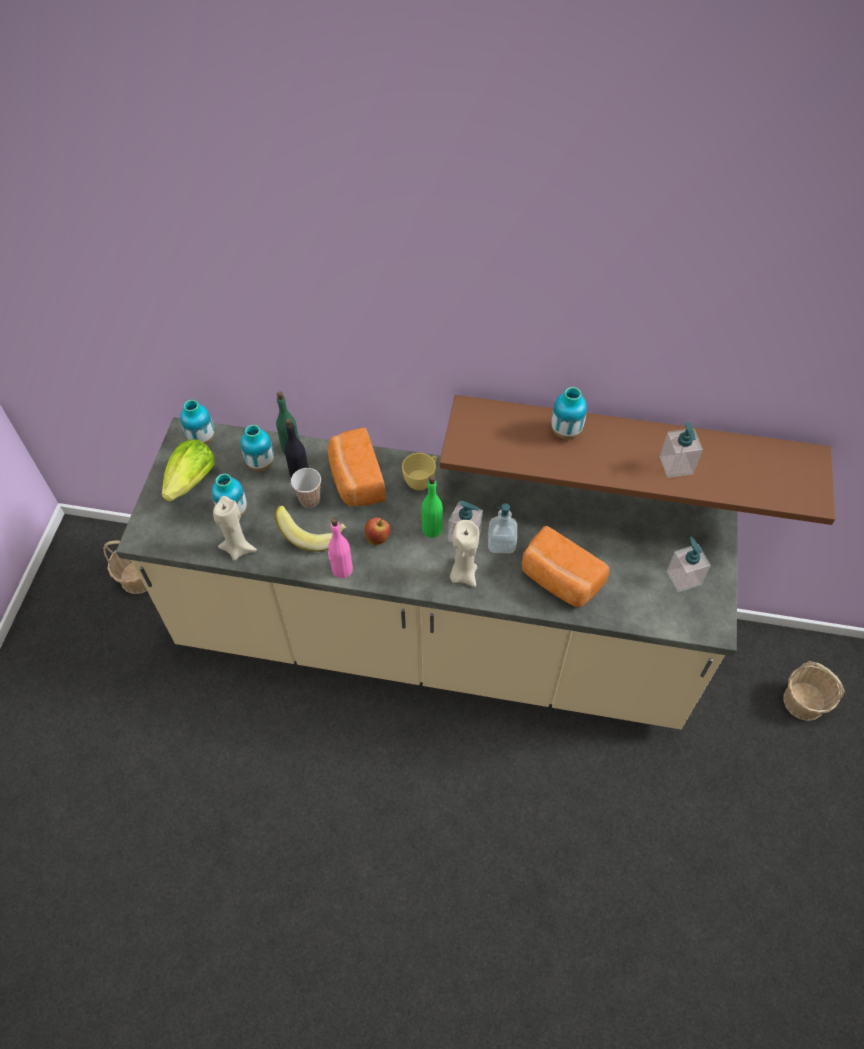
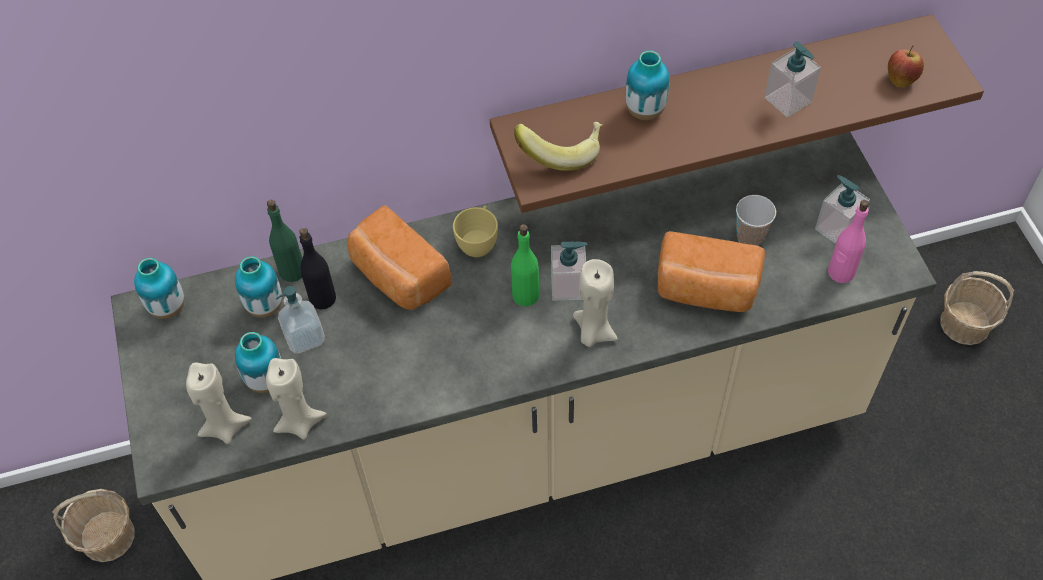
camera: 25 degrees left, 0 degrees up
(192, 481) = (187, 365): lettuce -> none
(192, 530) = (225, 426): none -> beige candle
(309, 500) = (354, 324): cup -> cup (750, 237)
(312, 534) = (383, 363): banana -> banana (561, 151)
(342, 569) = (446, 390): pink bottle -> pink bottle (840, 272)
(378, 538) = (467, 334): apple -> apple (900, 79)
(501, 543) = (616, 276): soap dispenser -> soap dispenser (304, 337)

